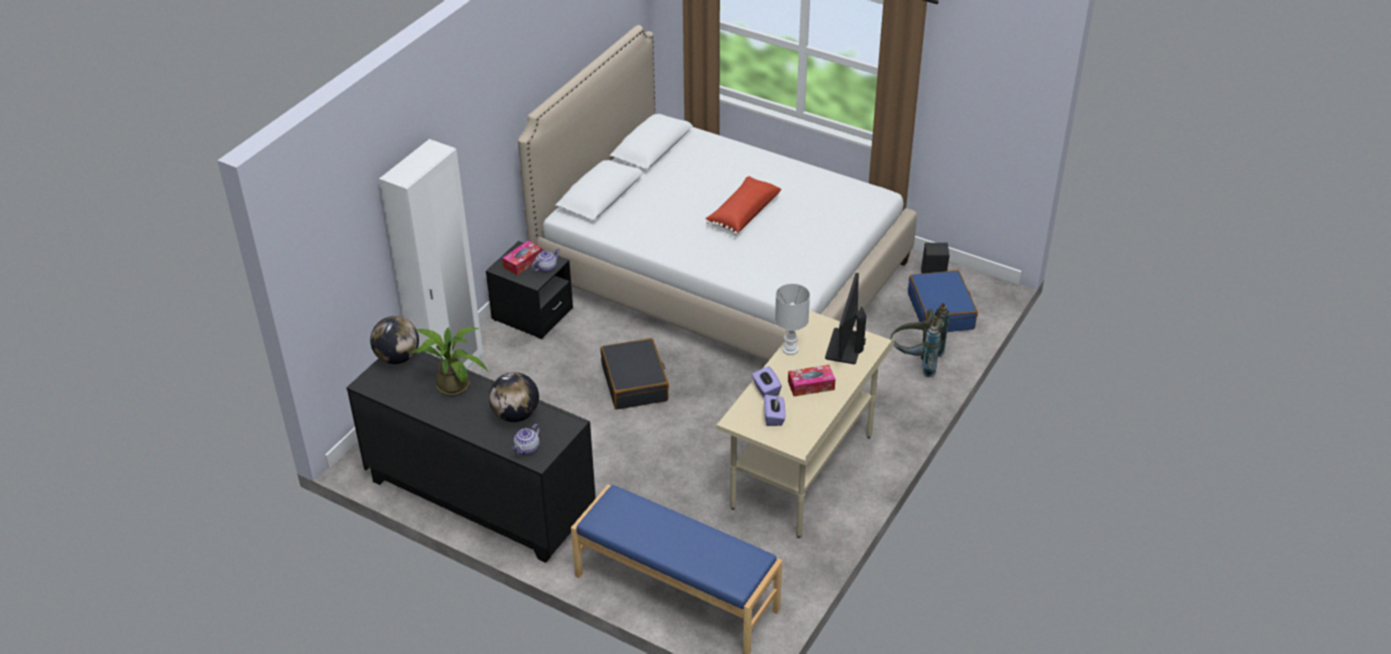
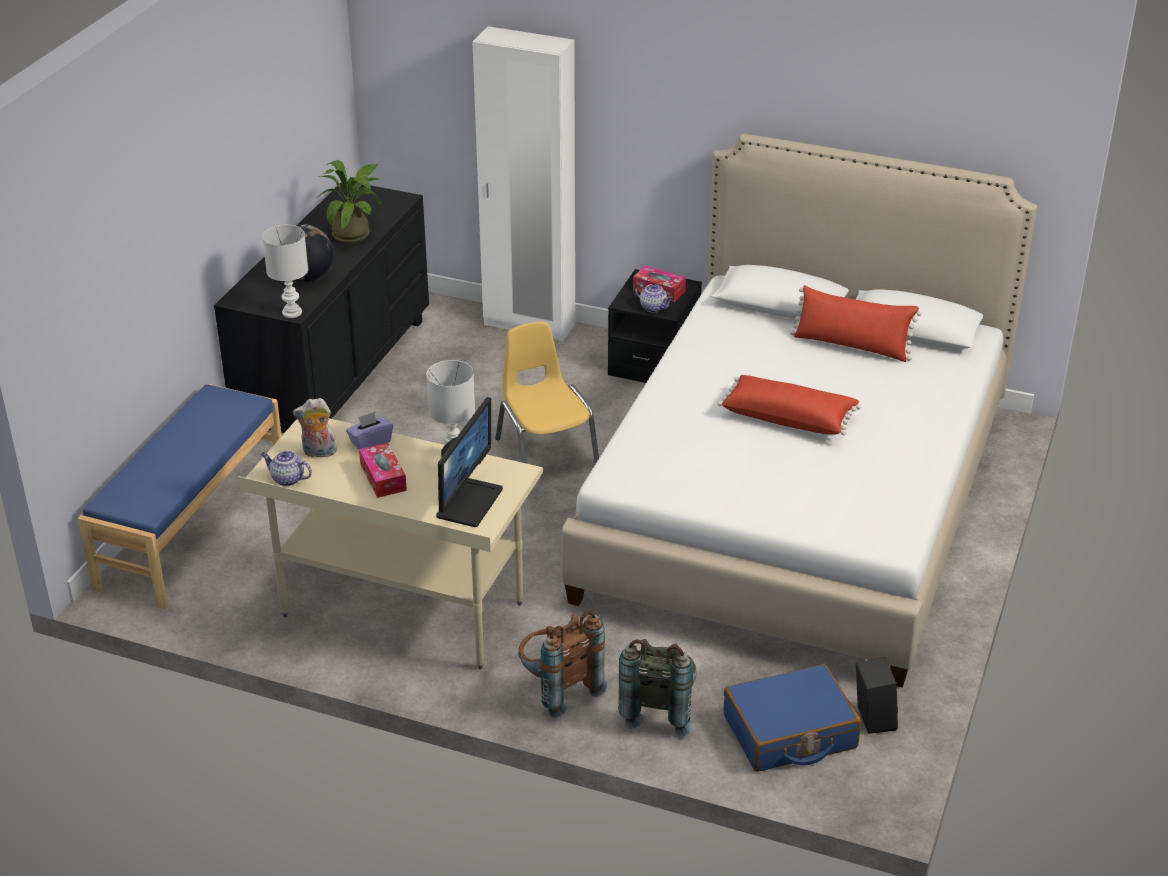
camera: 80 degrees right, 5 degrees down
(397, 358) = (393, 199): globe -> none
(527, 449) = (251, 291): teapot -> teapot (287, 479)
(571, 424) = (293, 312): none -> white table lamp
(635, 383) = (546, 455): black suitcase -> yellow chair
(664, 175) = (851, 346): none -> red pillow
(774, 417) = (318, 453): purple tissue box -> plush toy
(845, 347) = (468, 502): monitor -> monitor turned 105 degrees clockwise
(893, 403) = (557, 688): none -> brown backpack

